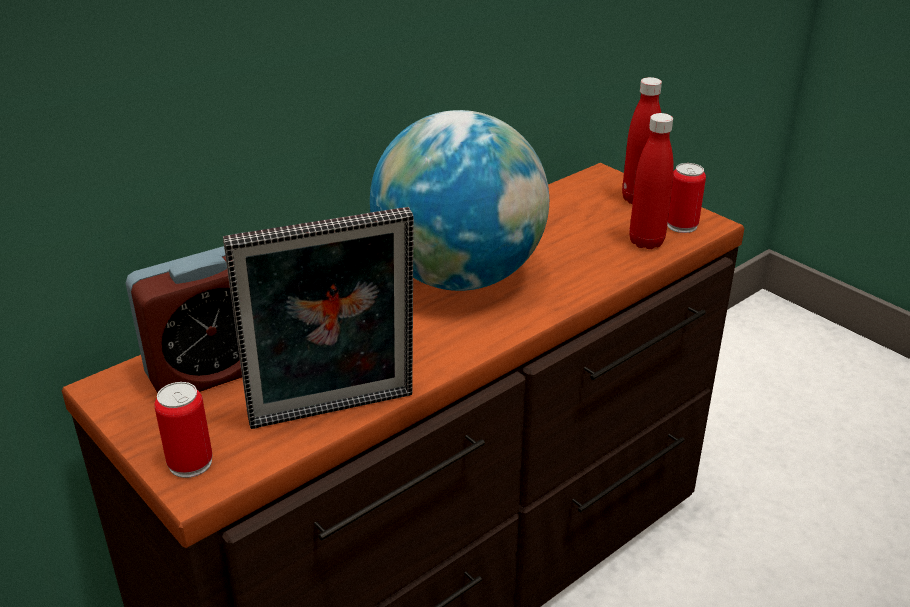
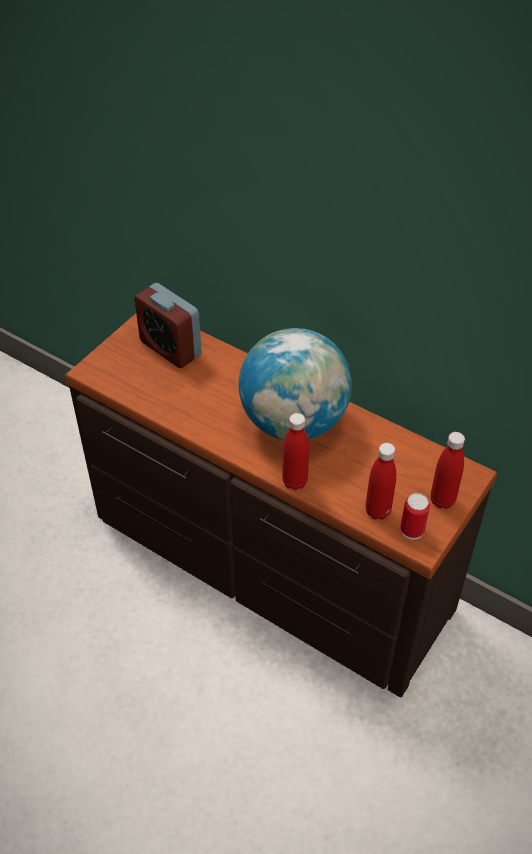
camera: 75 degrees right, 15 degrees up
(190, 463) = (102, 364): can -> none
(334, 414) = (148, 401): picture frame -> none
(577, 294) = (294, 482): none -> red bottle

